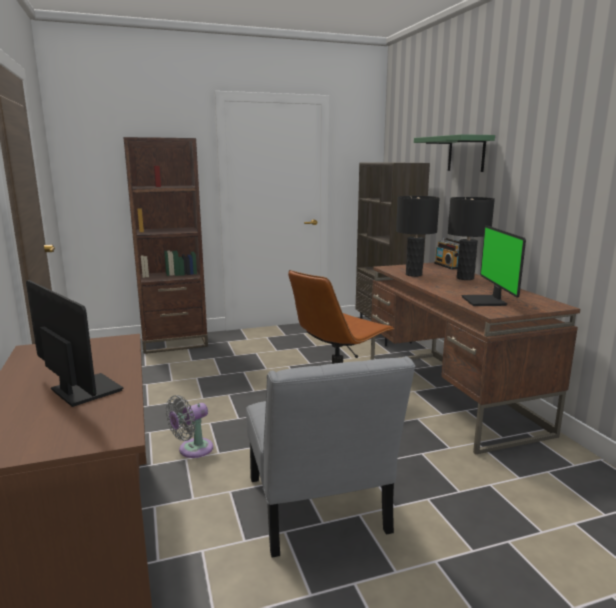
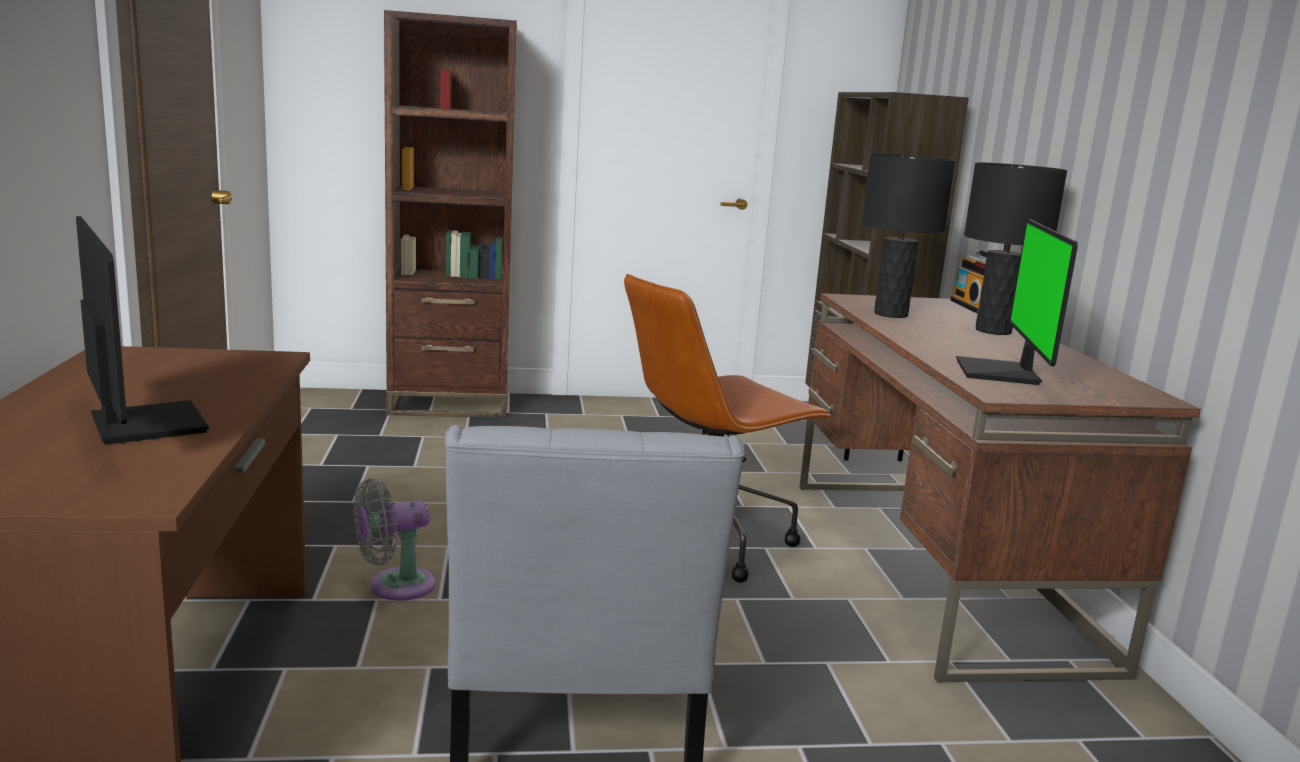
camera: 10 degrees right, 0 degrees up
(466, 154) = (1035, 80): green shelf -> none

